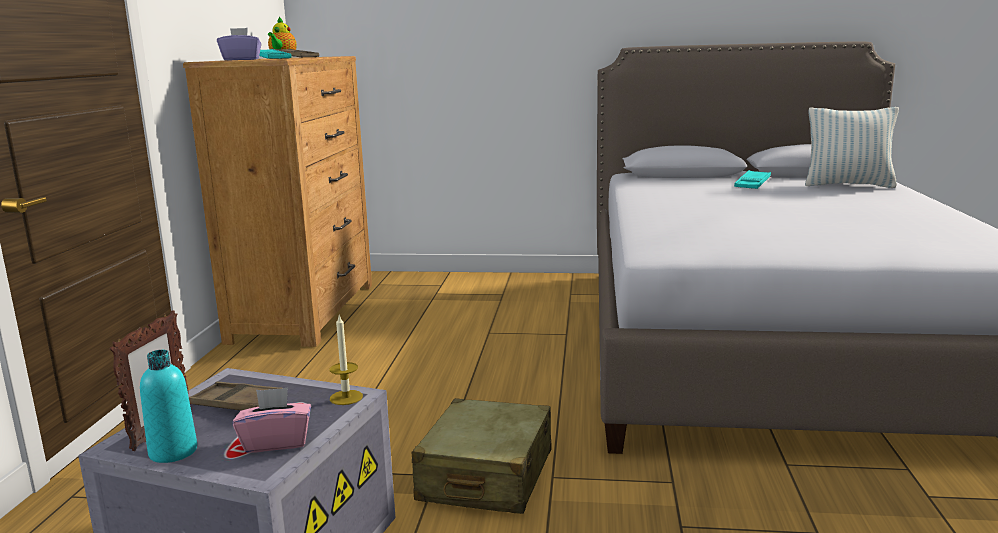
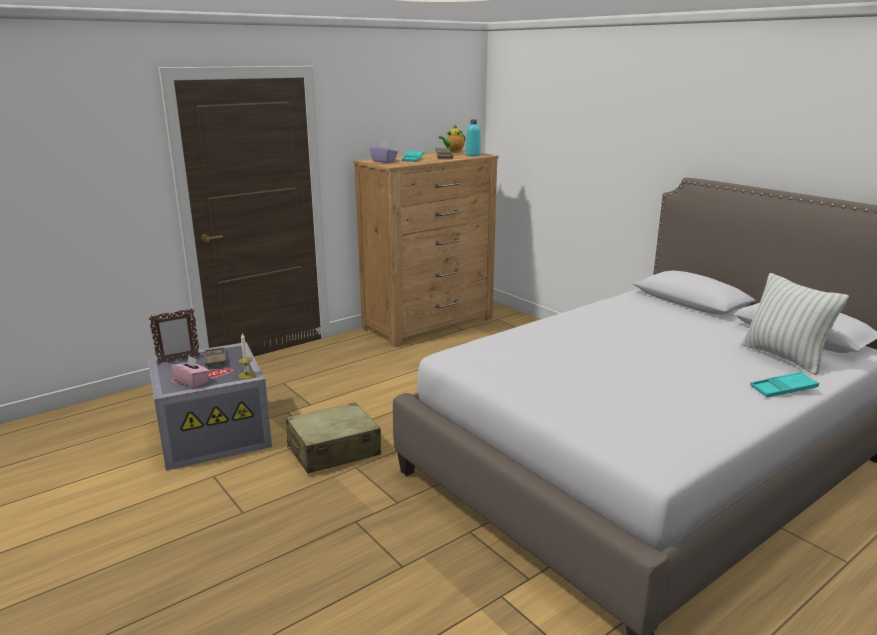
camera: 45 degrees right, 5 degrees up
(173, 452) = (165, 370): turquoise bottle -> turquoise bottle (473, 155)
(752, 184) = (707, 328): turquoise tray -> turquoise tray (783, 389)

